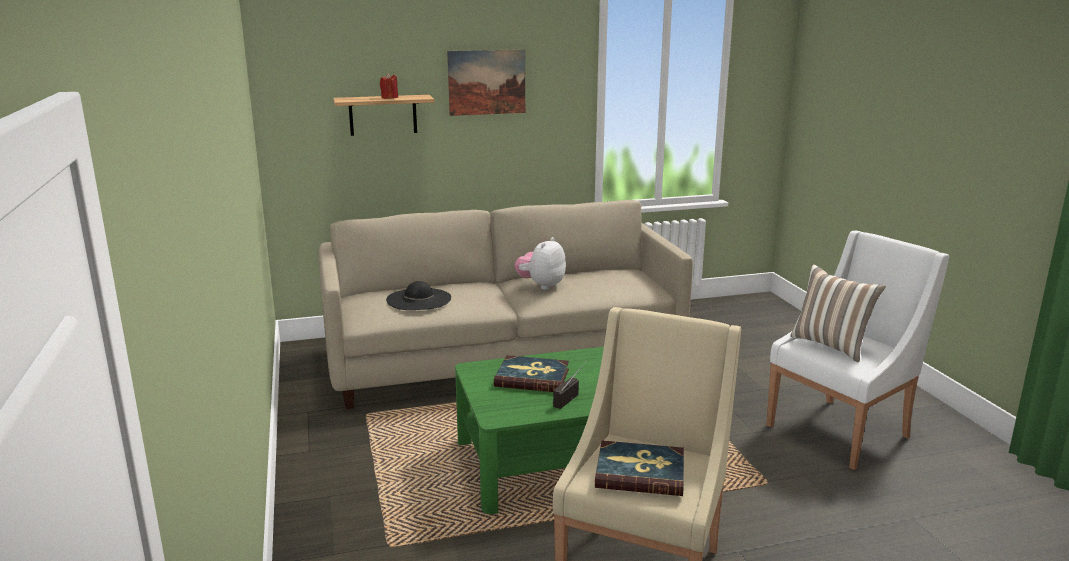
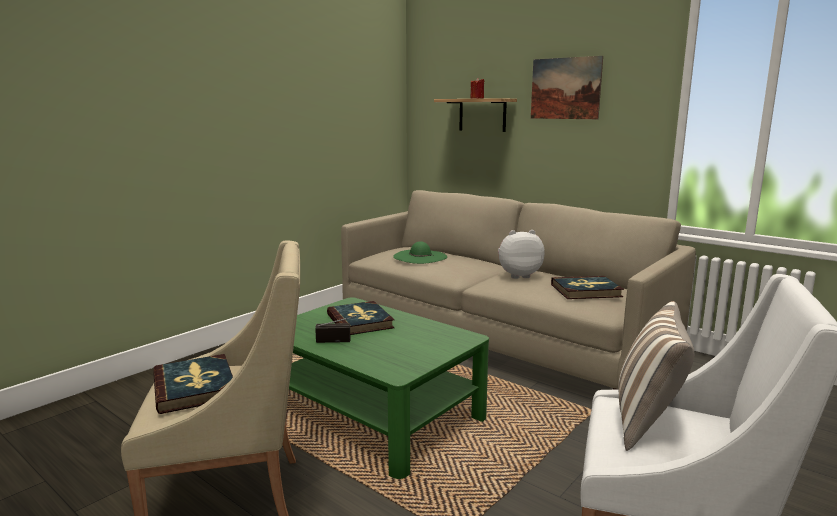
camera: 55 degrees right, 5 degrees down
(419, 299) = (420, 257): black hat -> green hat
(614, 280) = (586, 291): none -> book

